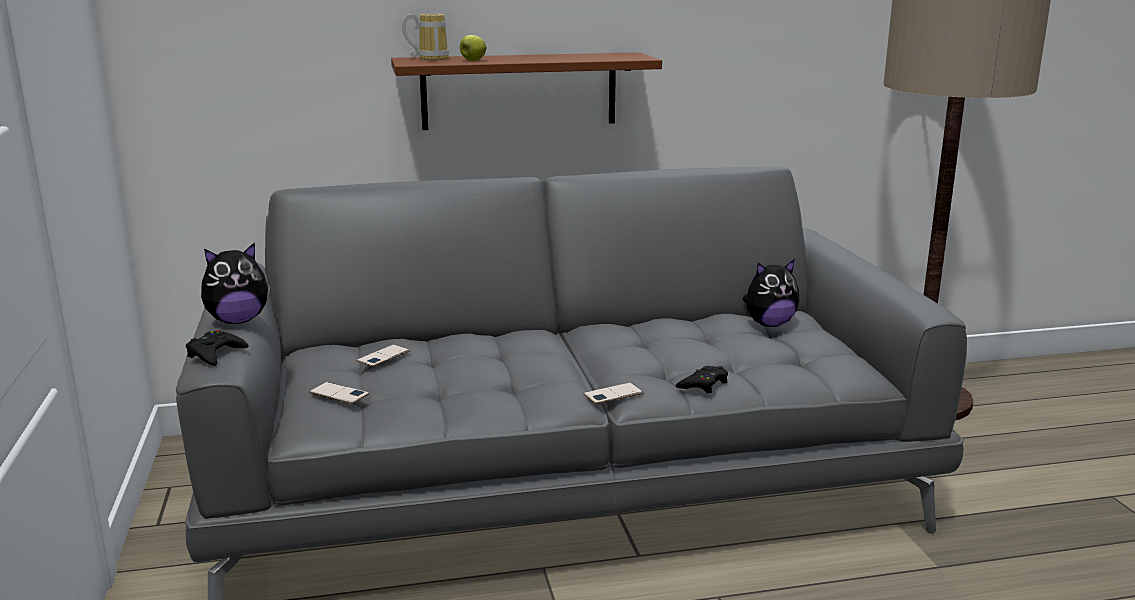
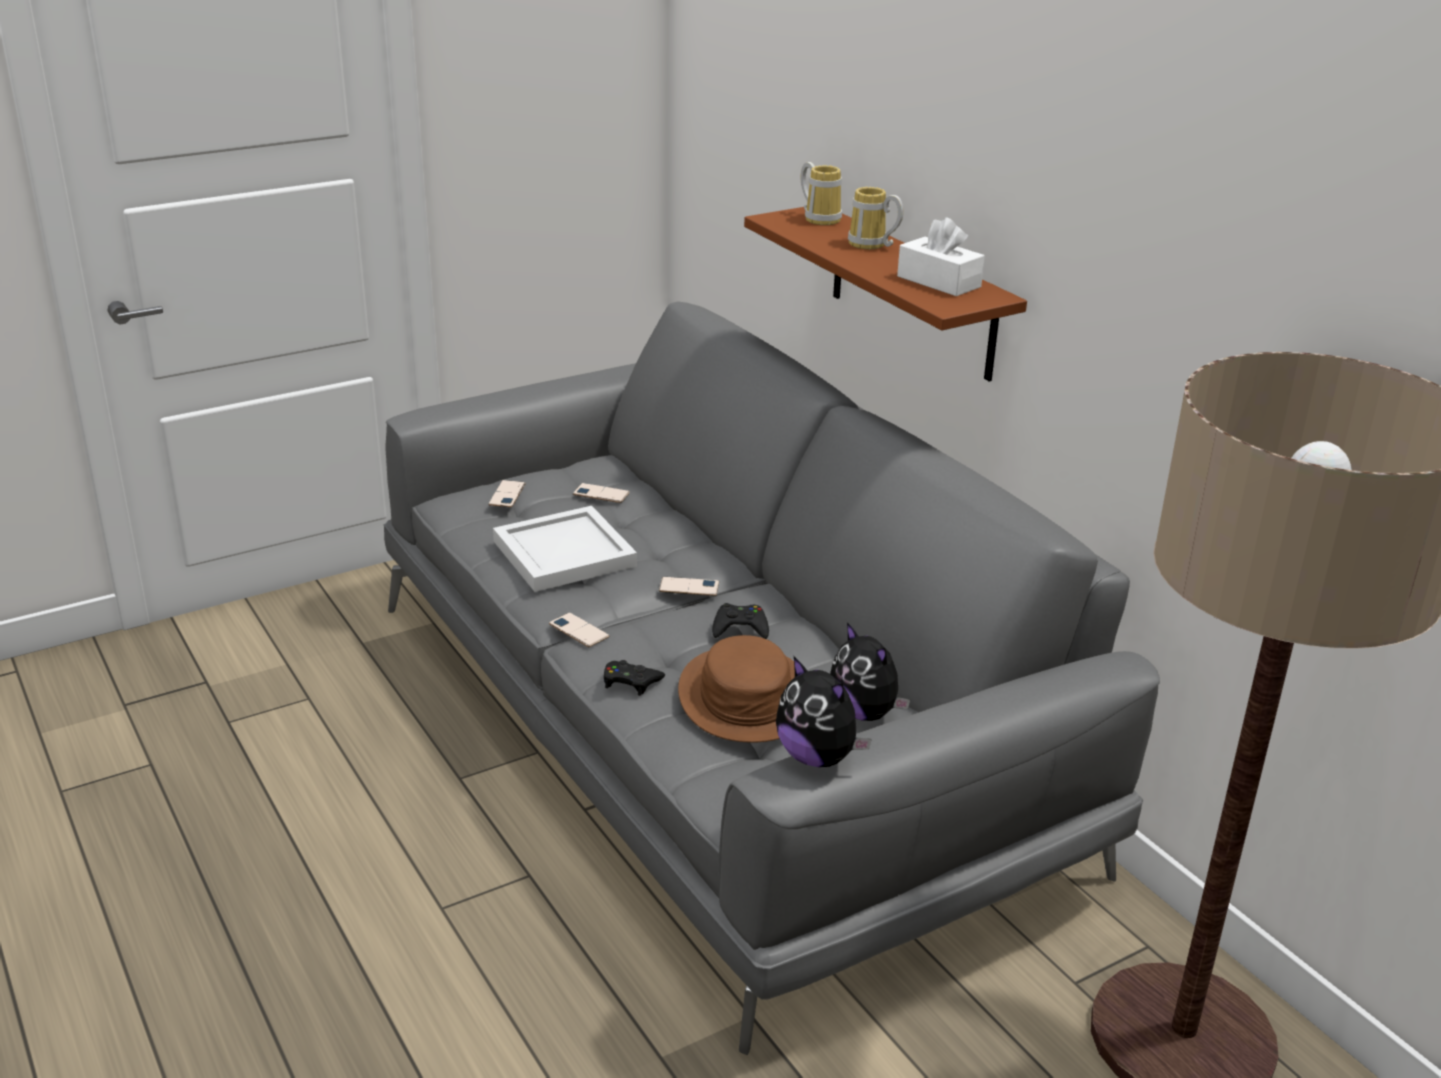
camera: 70 degrees right, 10 degrees up
(215, 354) = (439, 408): black game controller -> black game controller (740, 628)
(238, 321) = (520, 397): plush toy -> plush toy (818, 757)
(472, 61) = (819, 237): apple -> none
(476, 383) = (565, 552): none -> white tray
(505, 57) = (870, 245): none -> mug
(571, 348) = (689, 587): none -> phone
(593, 56) = (938, 282): none -> white tissue box
(742, 351) = (745, 697): none -> brown hat

